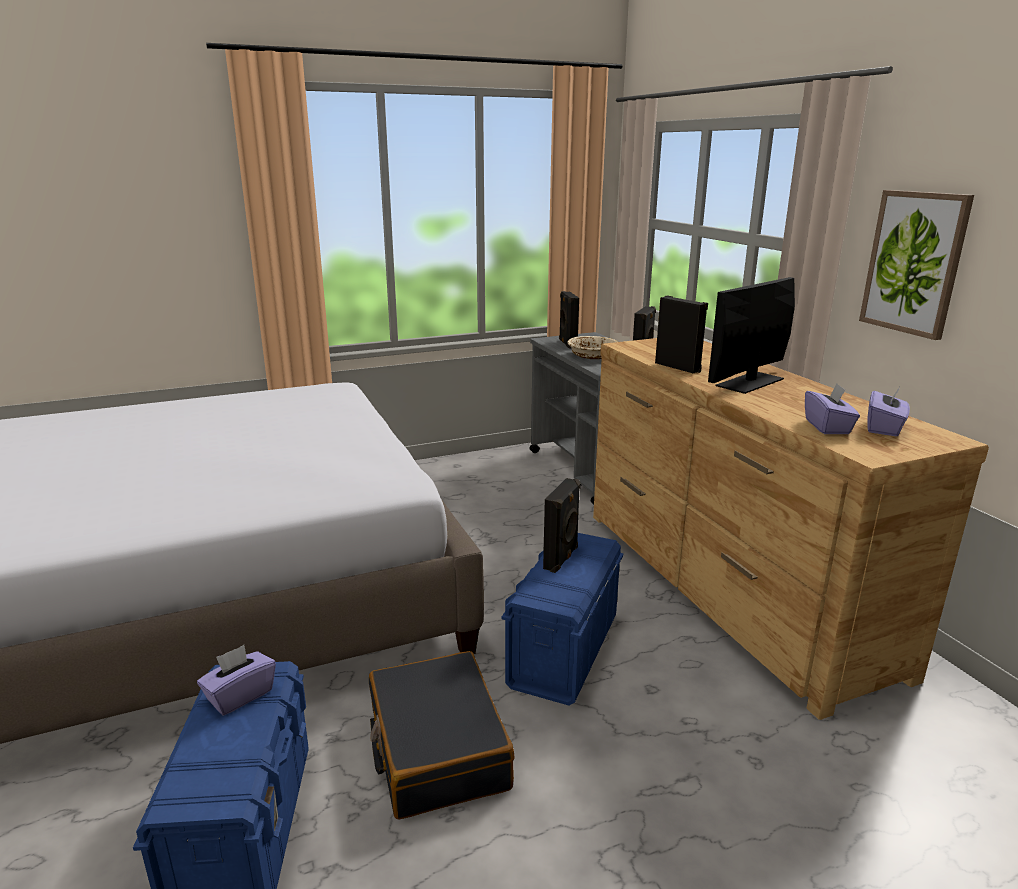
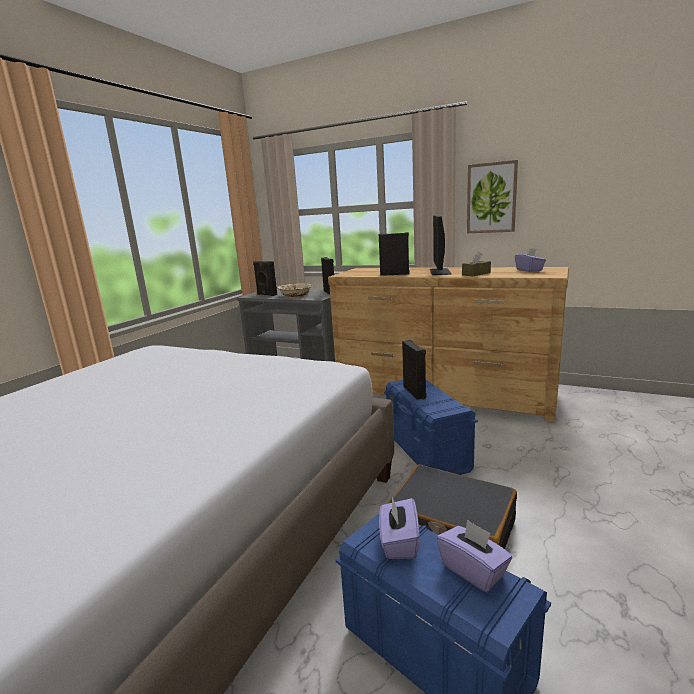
camera: 40 degrees left, 5 degrees down
(777, 406) = (476, 274): none -> brown tissue box
(828, 427) = (513, 274): purple tissue box -> purple tissue box (473, 570)

